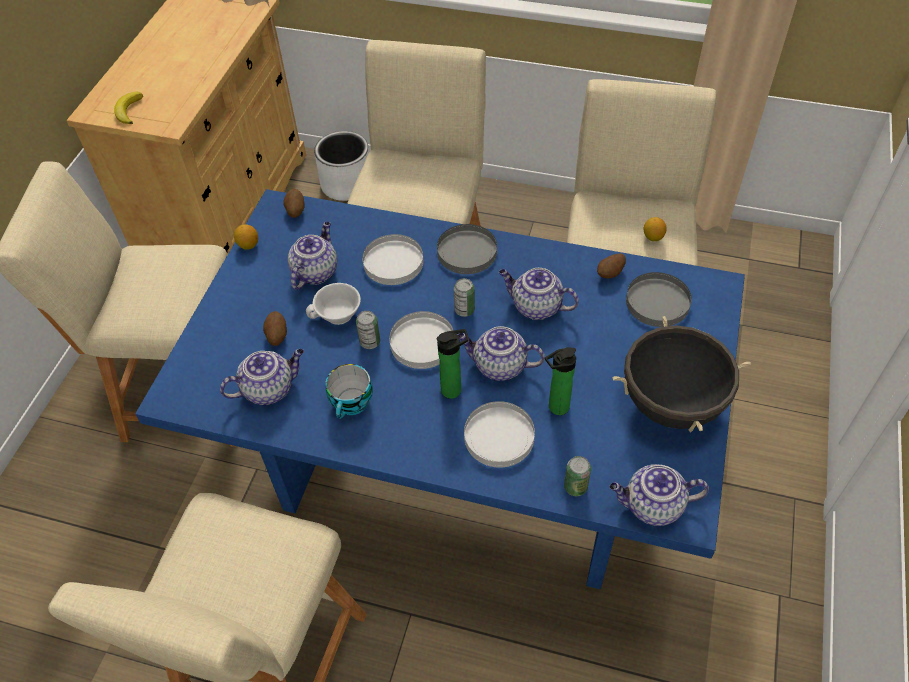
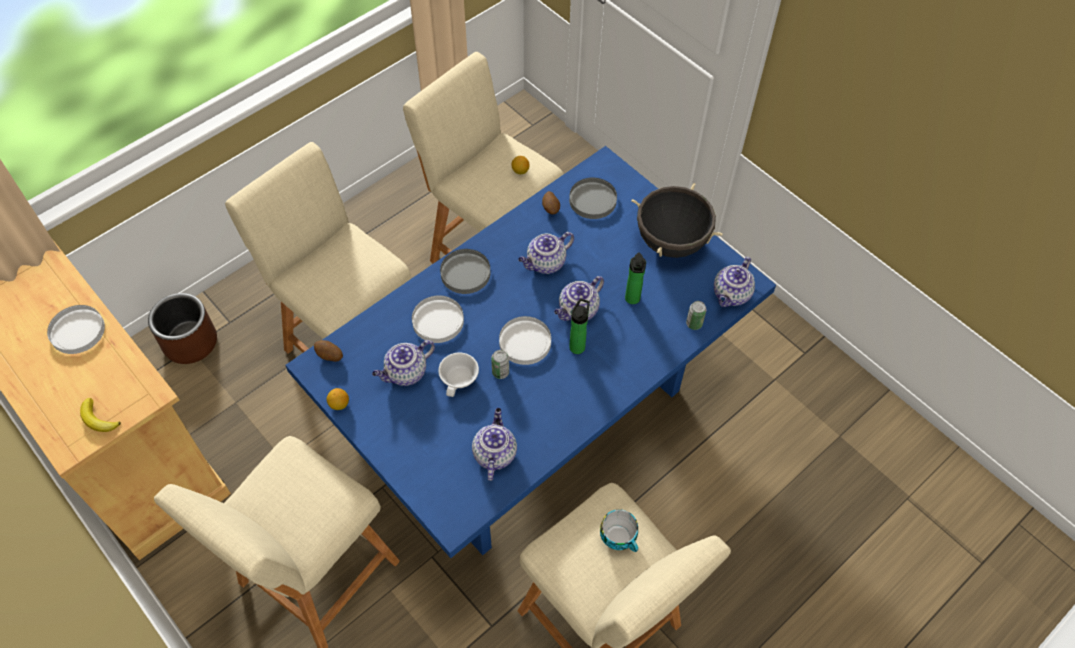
camera: 60 degrees left, 5 degrees up
(277, 336) = (448, 427): potato -> none
(315, 271) = (405, 373): teapot -> teapot turned 90 degrees counterclockwise
(347, 184) = (190, 342): white planter -> brown planter
(352, 404) = (546, 409): cup -> cup (619, 538)
(464, 310) = (516, 303): can -> none
(499, 436) = (632, 341): white plate -> white plate (78, 331)

